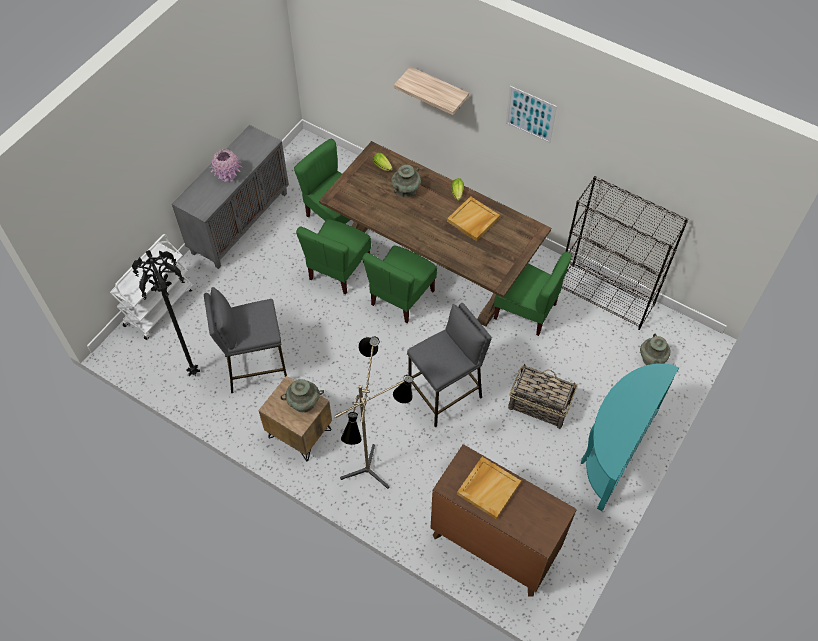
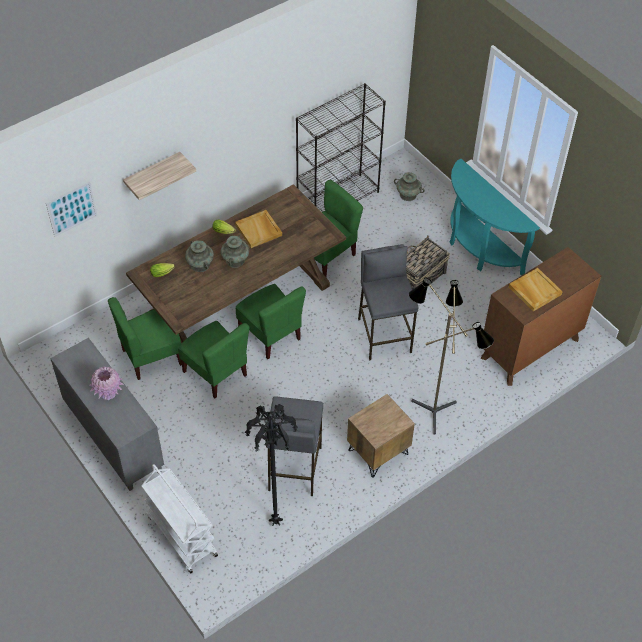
camera: 70 degrees left, 5 degrees down
(304, 402) = (382, 412): turquoise vase -> turquoise vase (235, 260)
(530, 114) = (233, 119): picture -> picture (71, 209)

